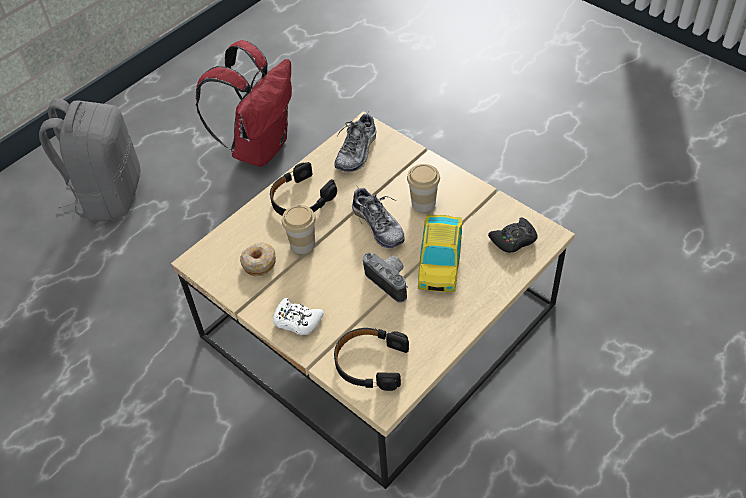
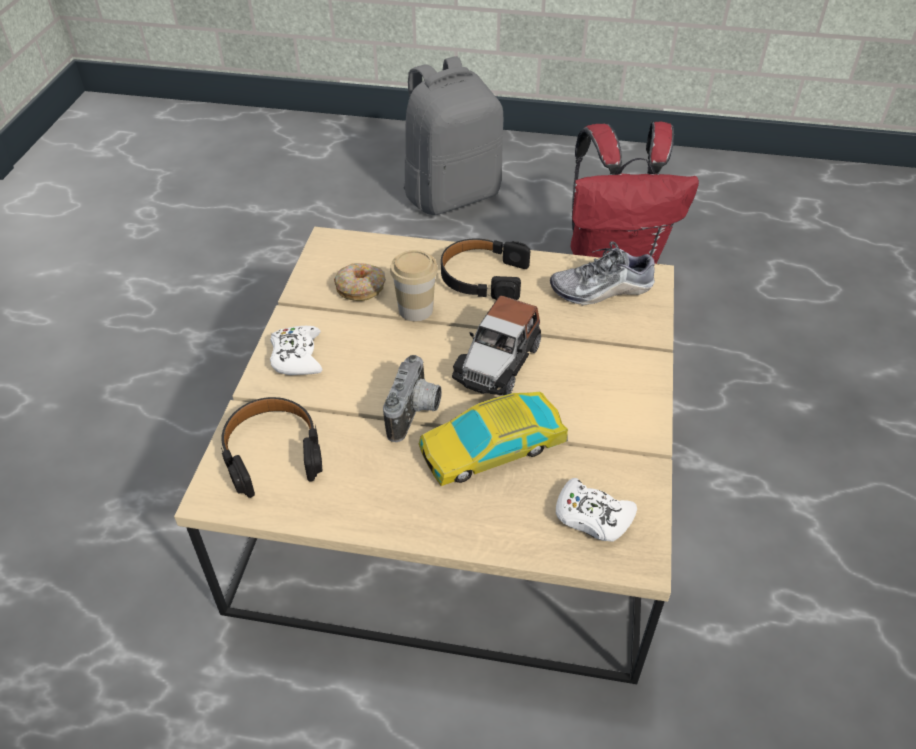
camera: 55 degrees right, 5 degrees down
(378, 225) = (498, 362): shoe -> toy car
(423, 203) = (574, 388): cup -> none
(514, 240) = (592, 517): black game controller -> white game controller

